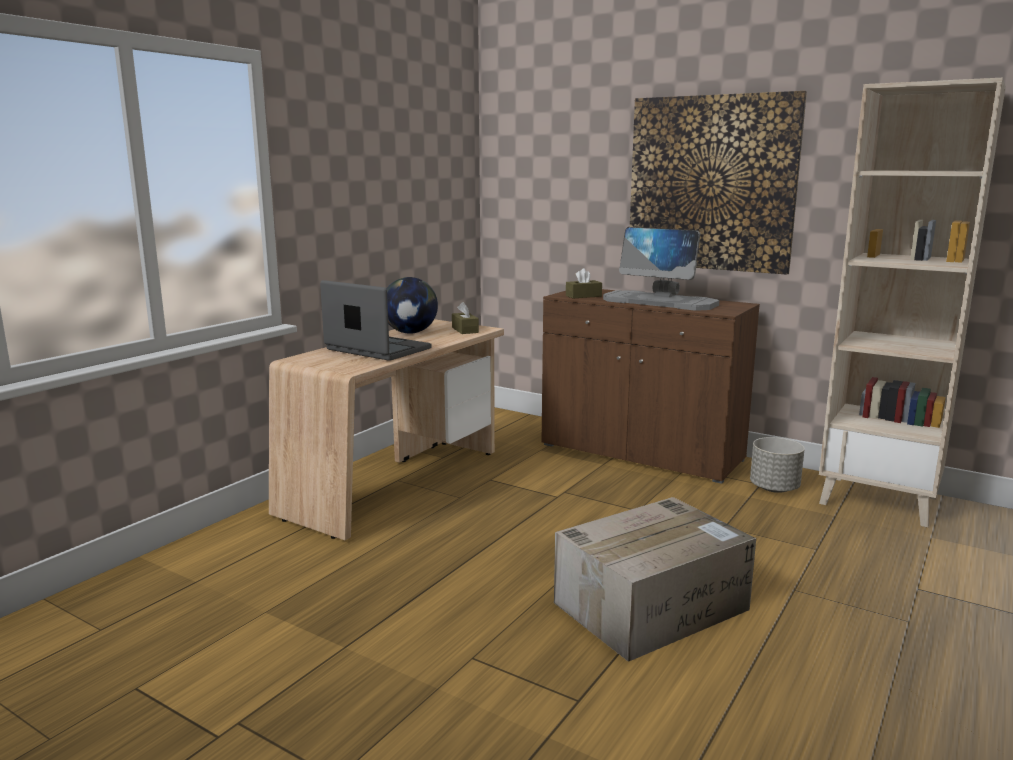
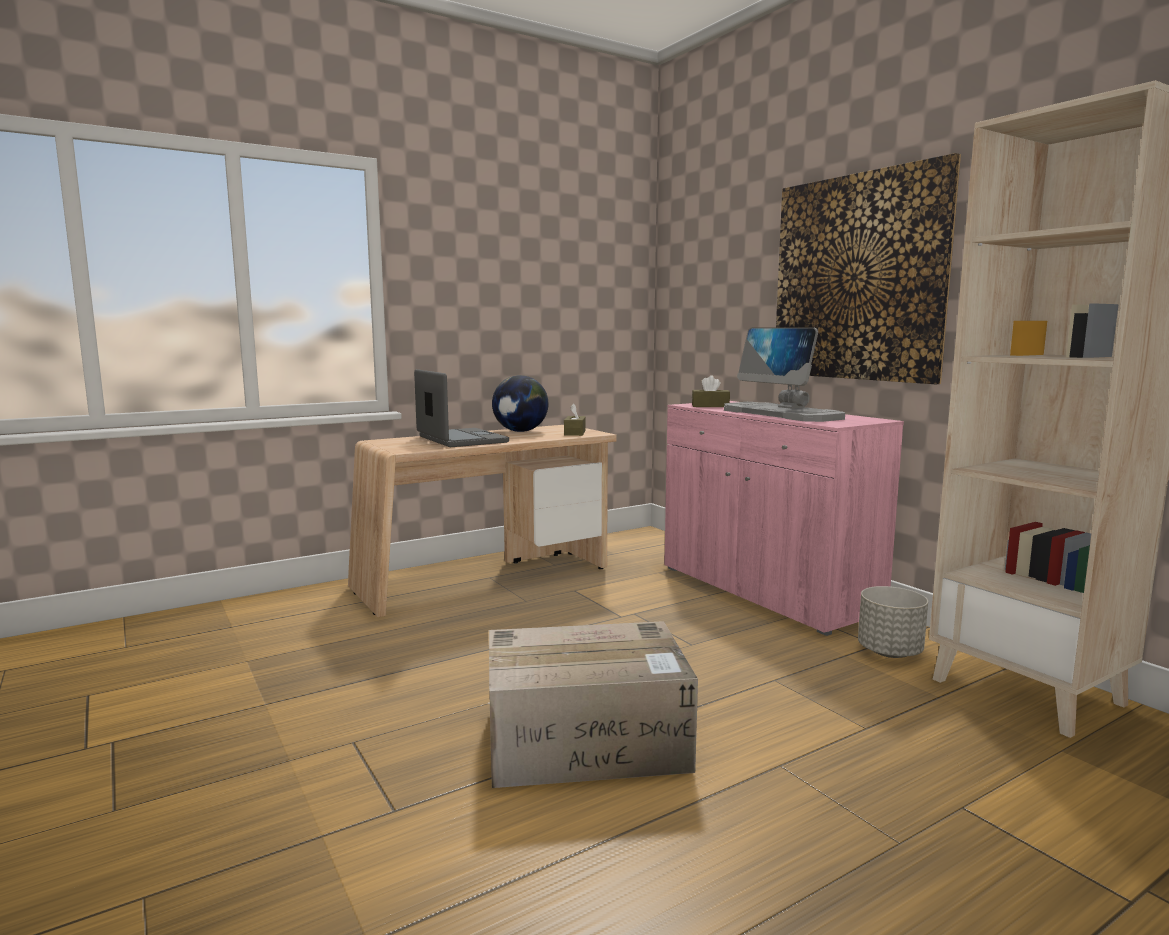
camera: 25 degrees right, 5 degrees down
(641, 452) = (765, 590): brown cabinet -> pink cabinet

